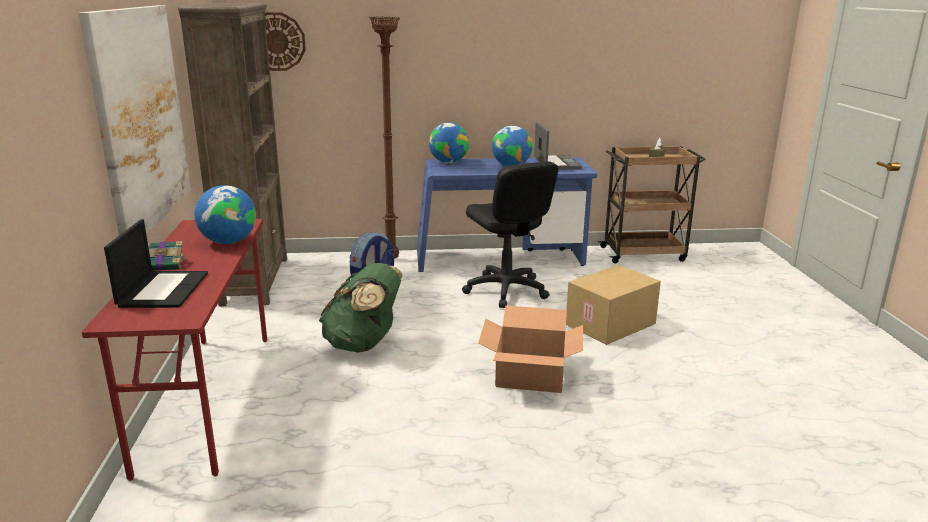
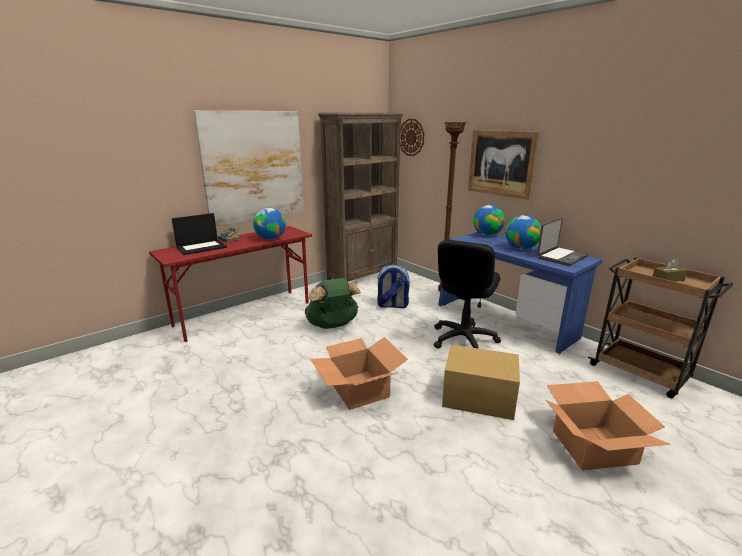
camera: 55 degrees right, 0 degrees up
(444, 68) = (501, 163): none -> picture
(712, 311) = (593, 446): none -> cardboard box

